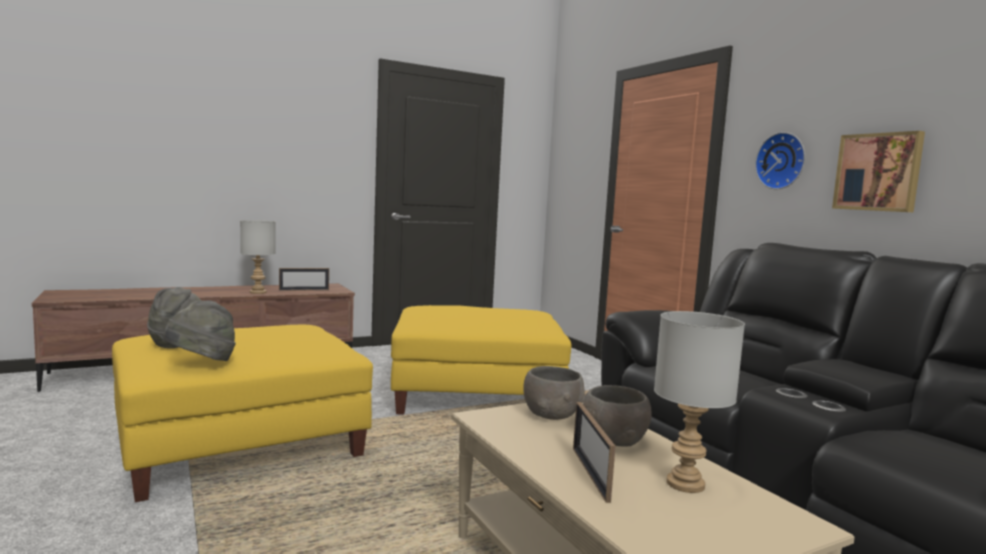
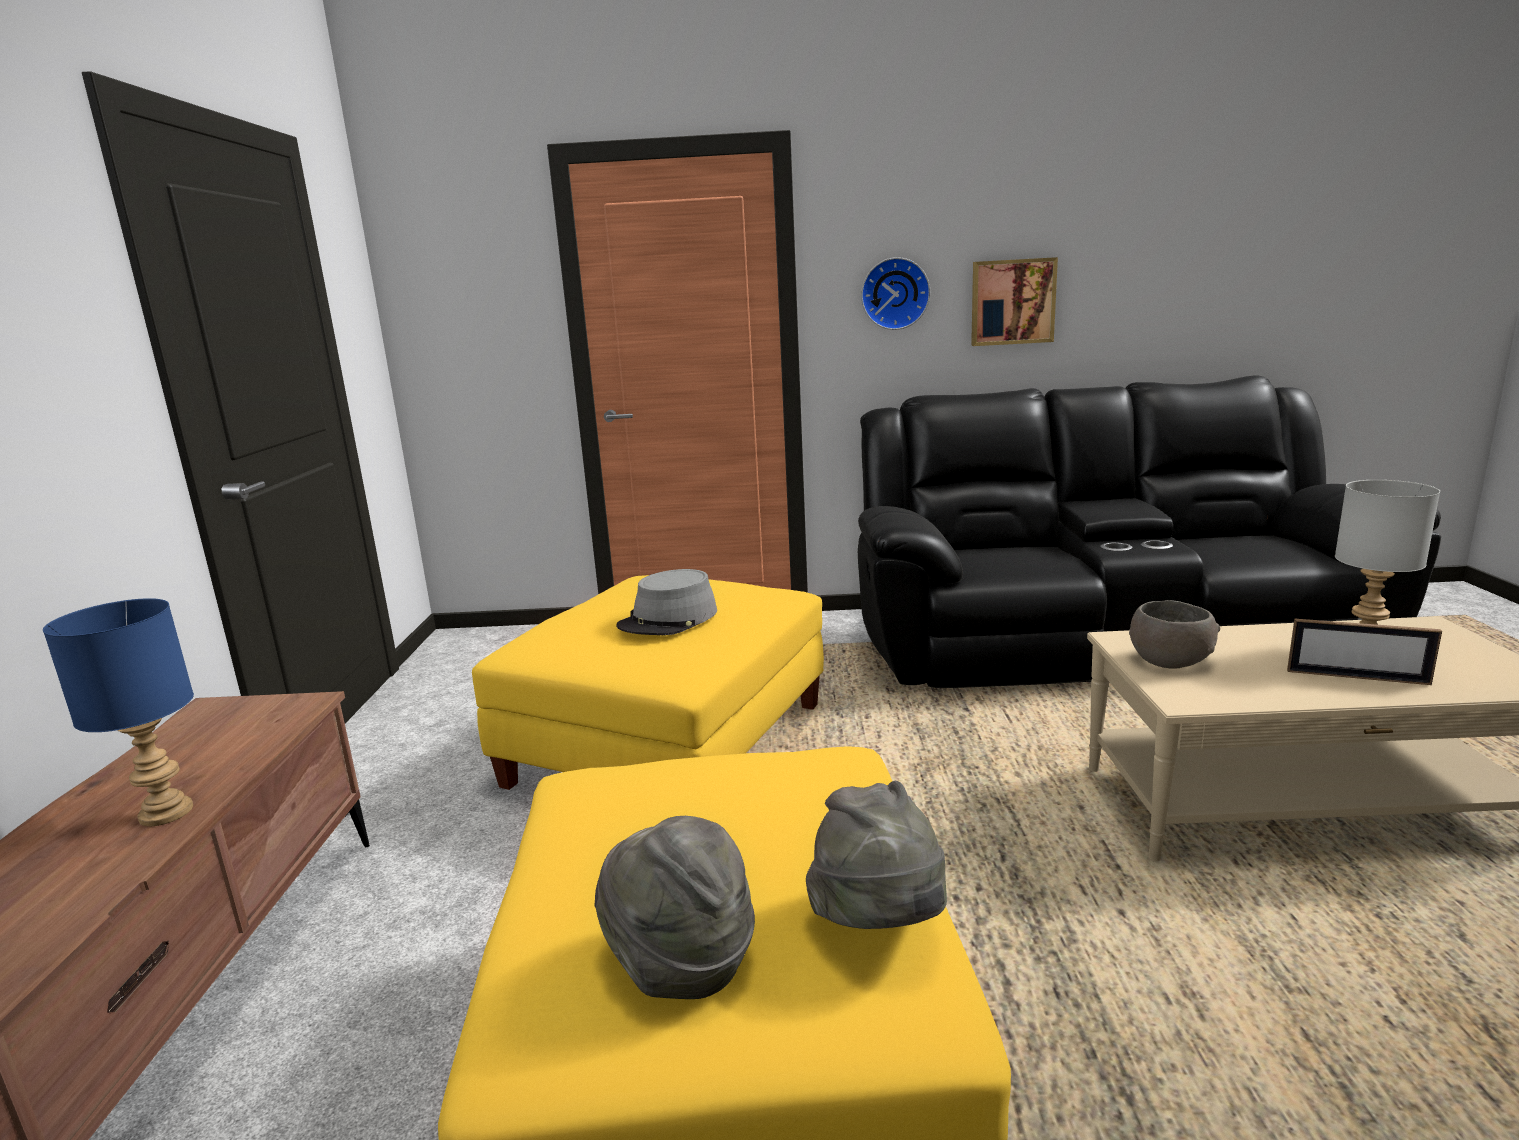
camera: 60 degrees left, 10 degrees up
(258, 292) = (168, 812): grey table lamp -> blue table lamp
(304, 290) = (228, 746): picture frame -> none
(474, 316) = (668, 619): none -> grey hat
(613, 439) = (1249, 647): grey bowl -> none

